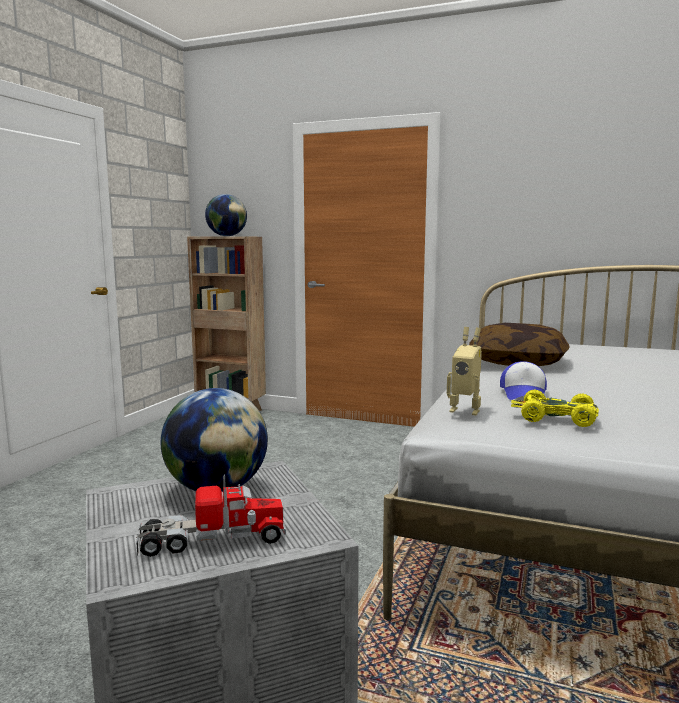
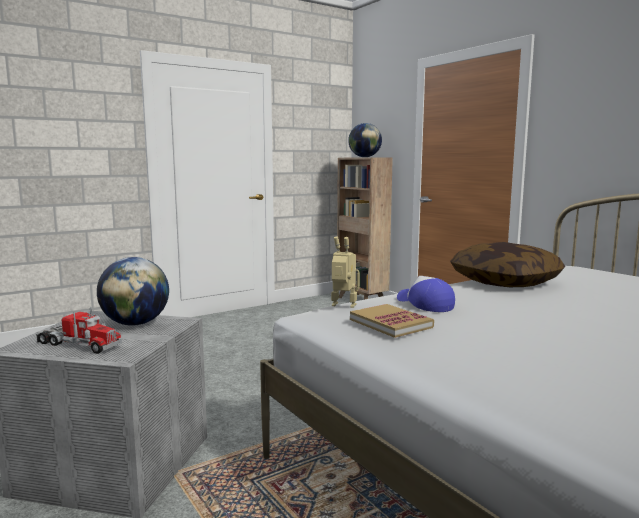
camera: 35 degrees right, 0 degrees up
(465, 410) = (343, 306): toy robot -> toy robot turned 135 degrees clockwise
(524, 393) = (424, 304): cap -> cap turned 105 degrees clockwise
(555, 418) = (390, 323): yellow toy car -> book

